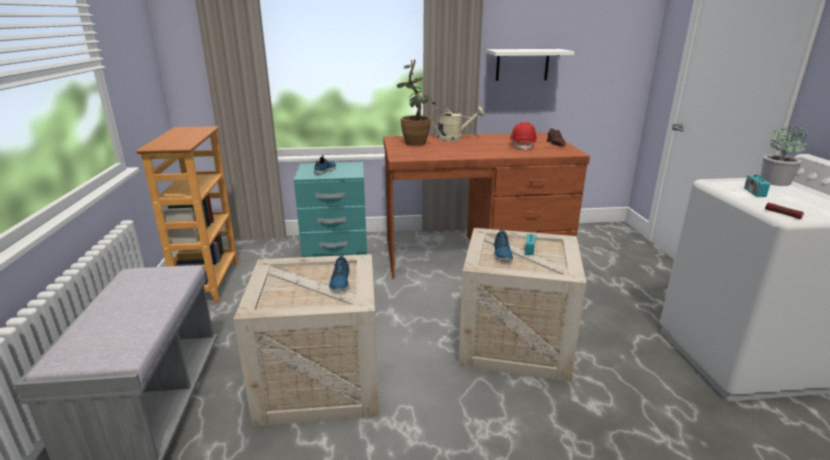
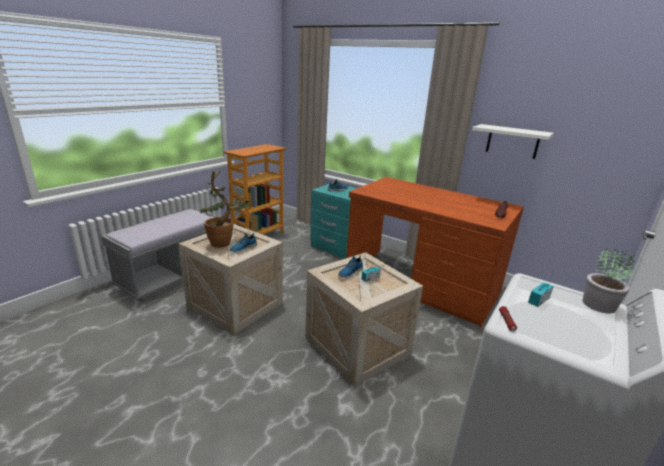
camera: 40 degrees right, 0 degrees up
(416, 142) = (396, 185): potted plant -> potted plant (225, 242)
(454, 138) = (428, 190): beige watering can -> none
(522, 145) = (467, 208): red hard hat -> none

